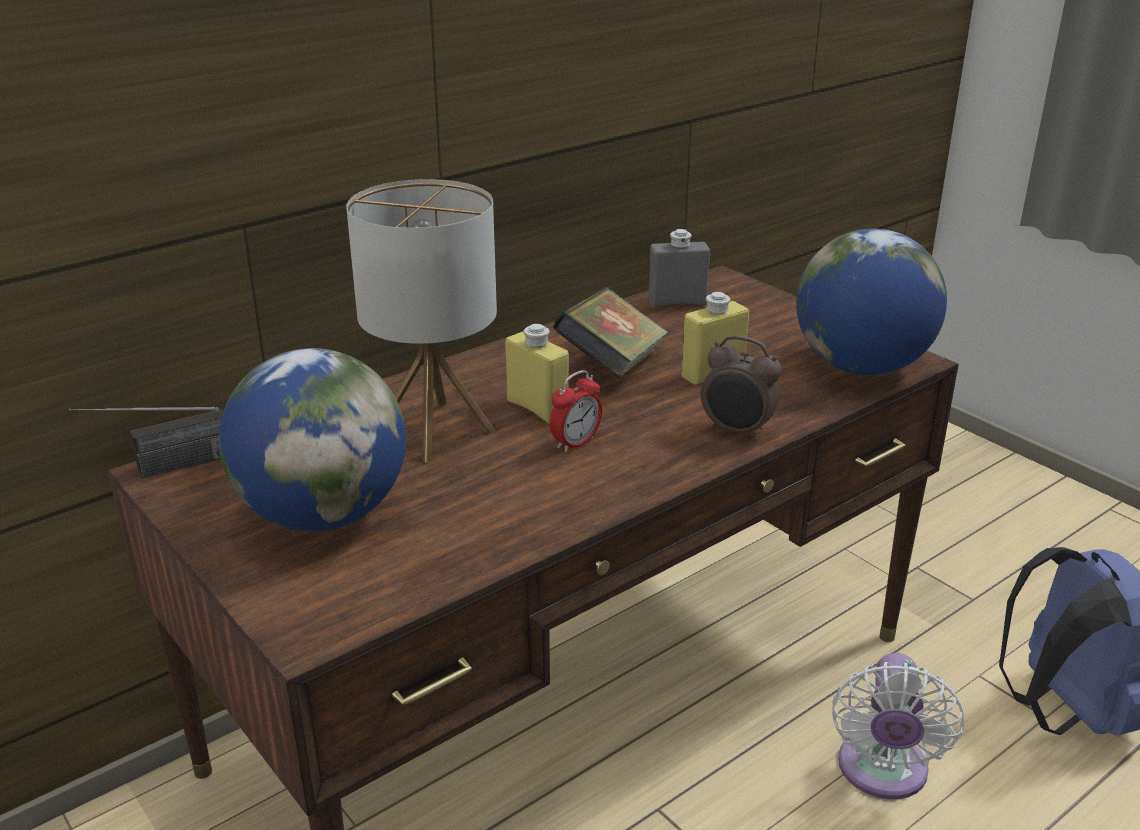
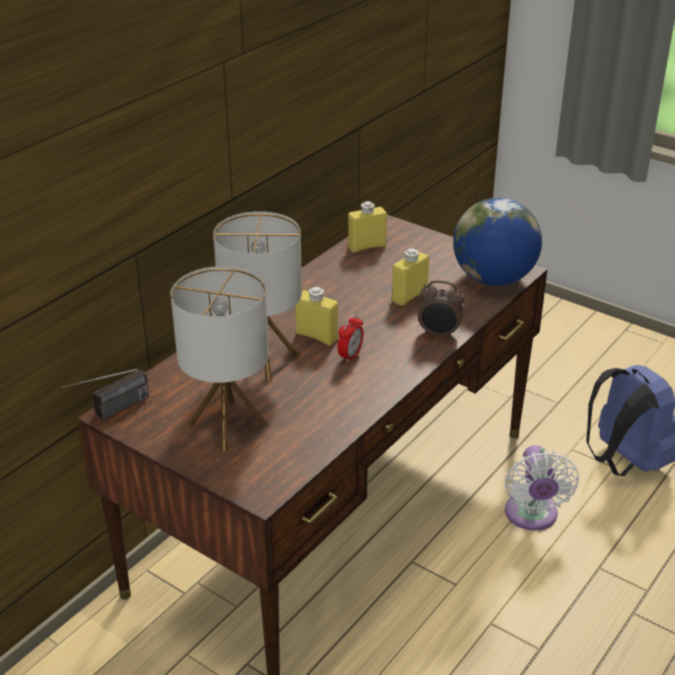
camera: 15 degrees left, 5 degrees up
(323, 515) = (227, 424): globe -> table lamp
(611, 366) = (347, 300): book -> none
(677, 302) = (367, 246): grey bottle -> yellow bottle

